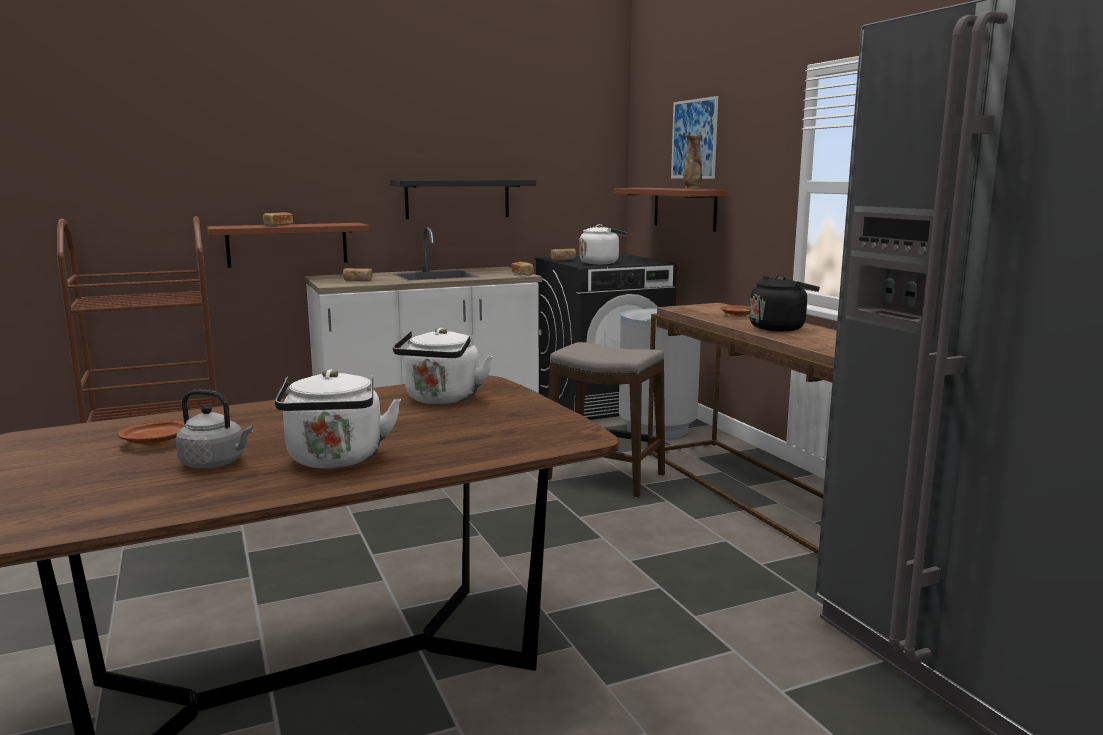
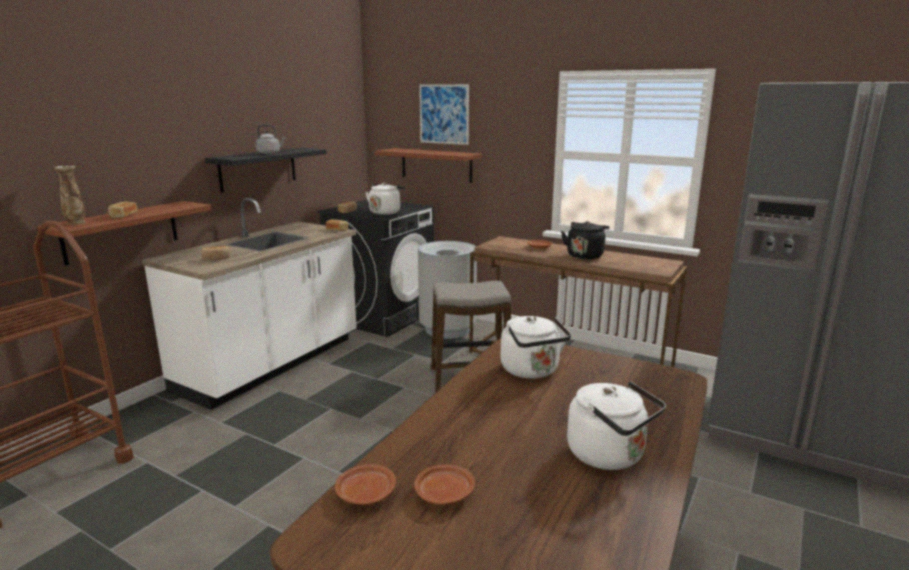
camera: 35 degrees left, 5 degrees up
(113, 428) = (366, 493): none -> brown plate
(216, 463) = (545, 495): grey kettle -> grey kettle (270, 153)
(692, 189) = (461, 154): vase -> vase (76, 223)

